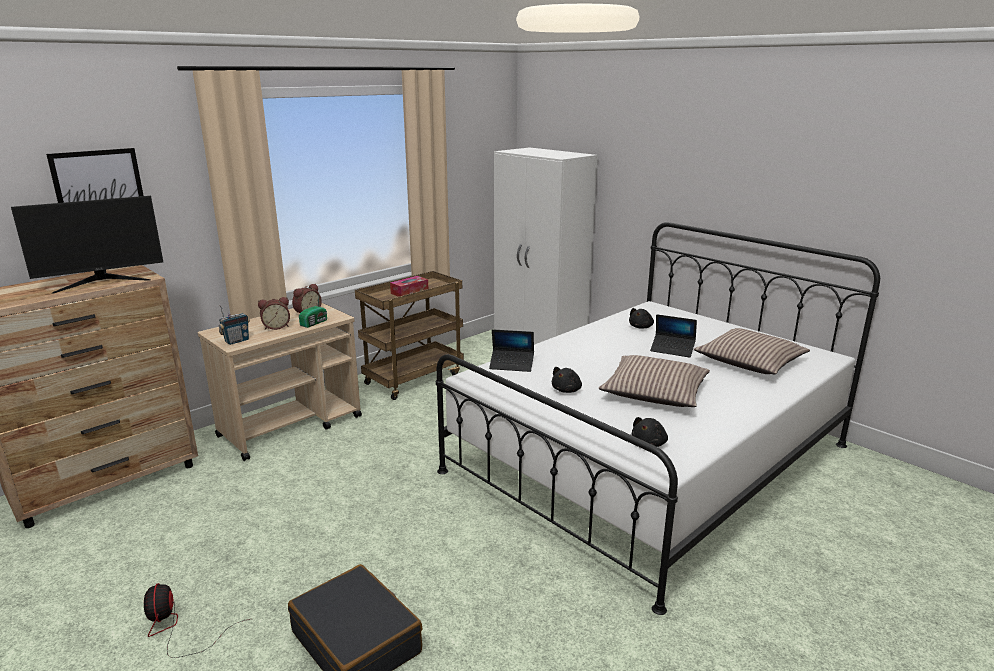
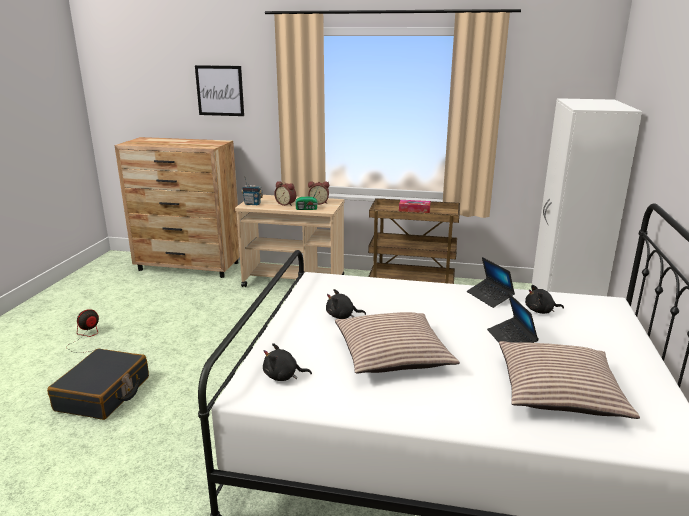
camera: 55 degrees right, 0 degrees up
(102, 281) = (192, 144): monitor -> none
(512, 365) = (359, 284): laptop -> laptop (489, 297)

